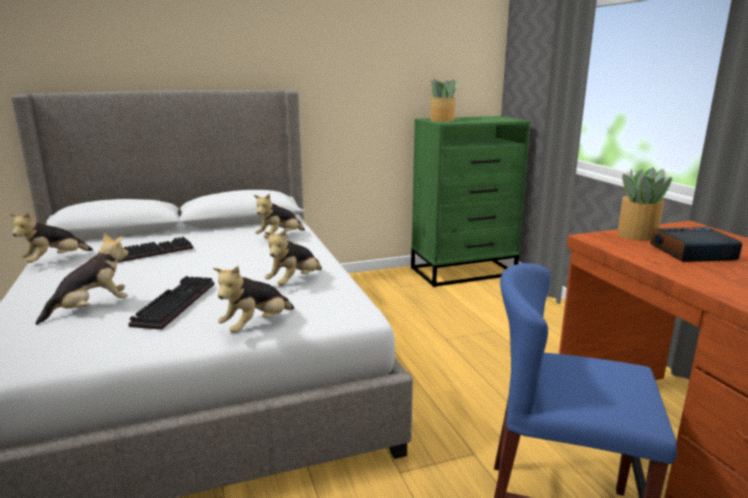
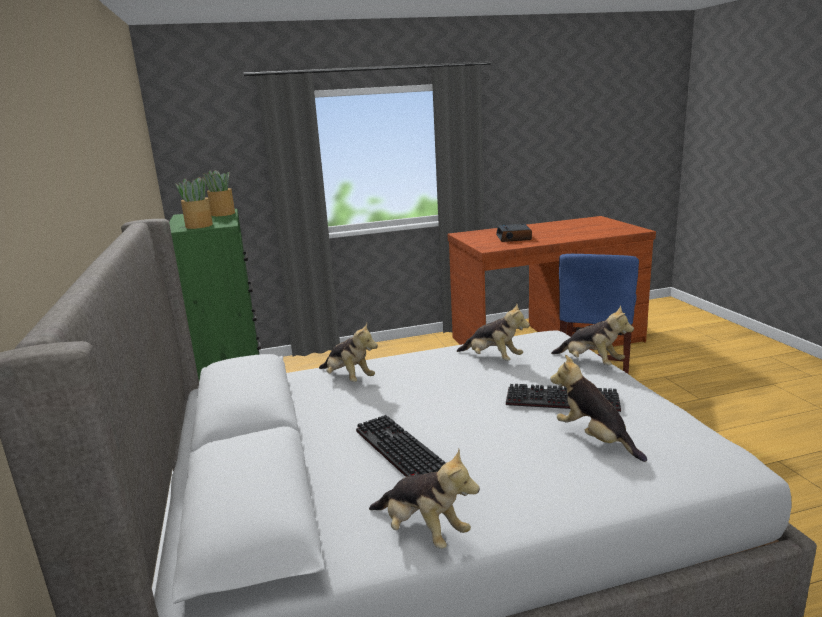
camera: 85 degrees left, 0 degrees up
(636, 235) = (481, 242): potted plant -> potted plant (222, 214)

